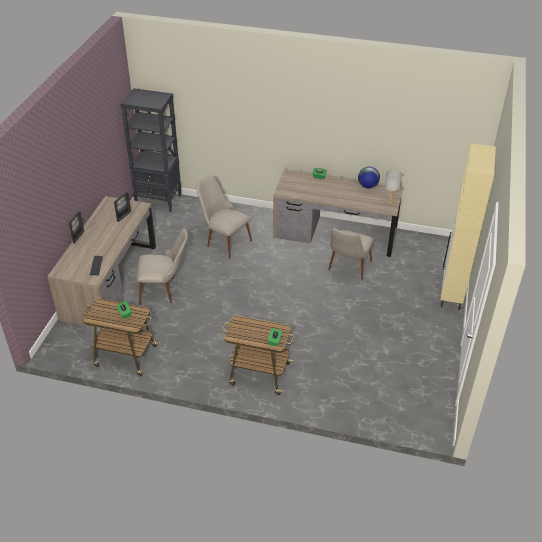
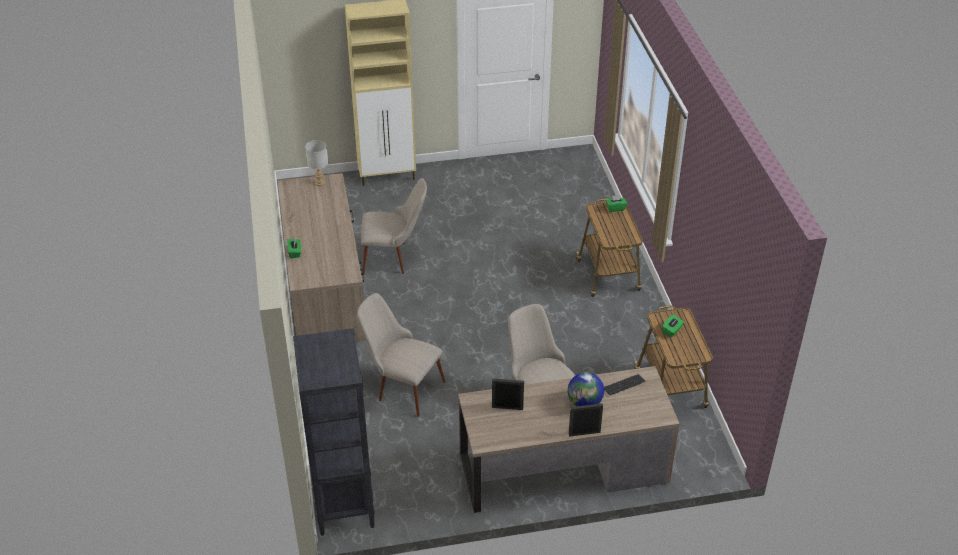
camera: 115 degrees left, 0 degrees up
(224, 240) = (402, 387): beige chair -> beige chair turned 105 degrees clockwise
(367, 186) = (294, 207): globe -> globe (585, 403)

